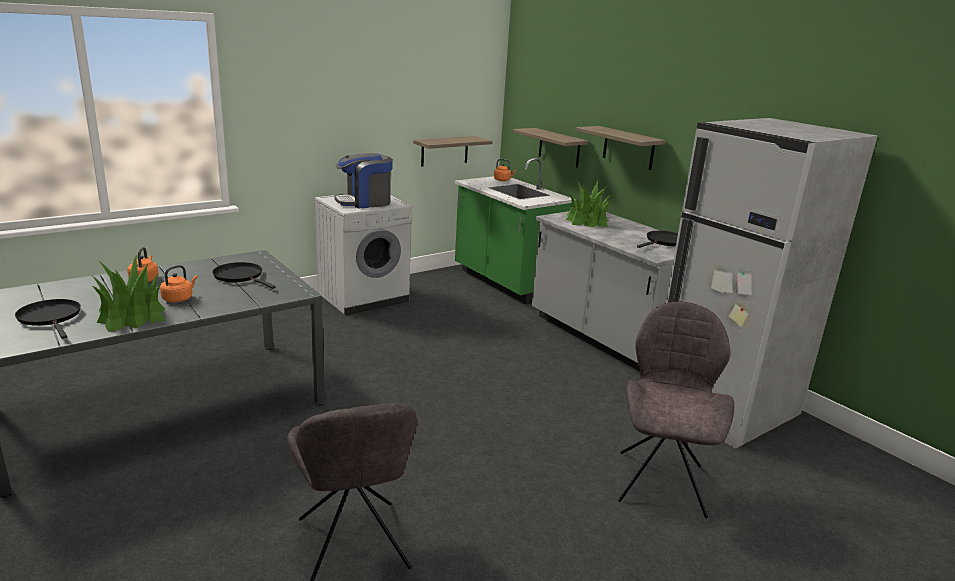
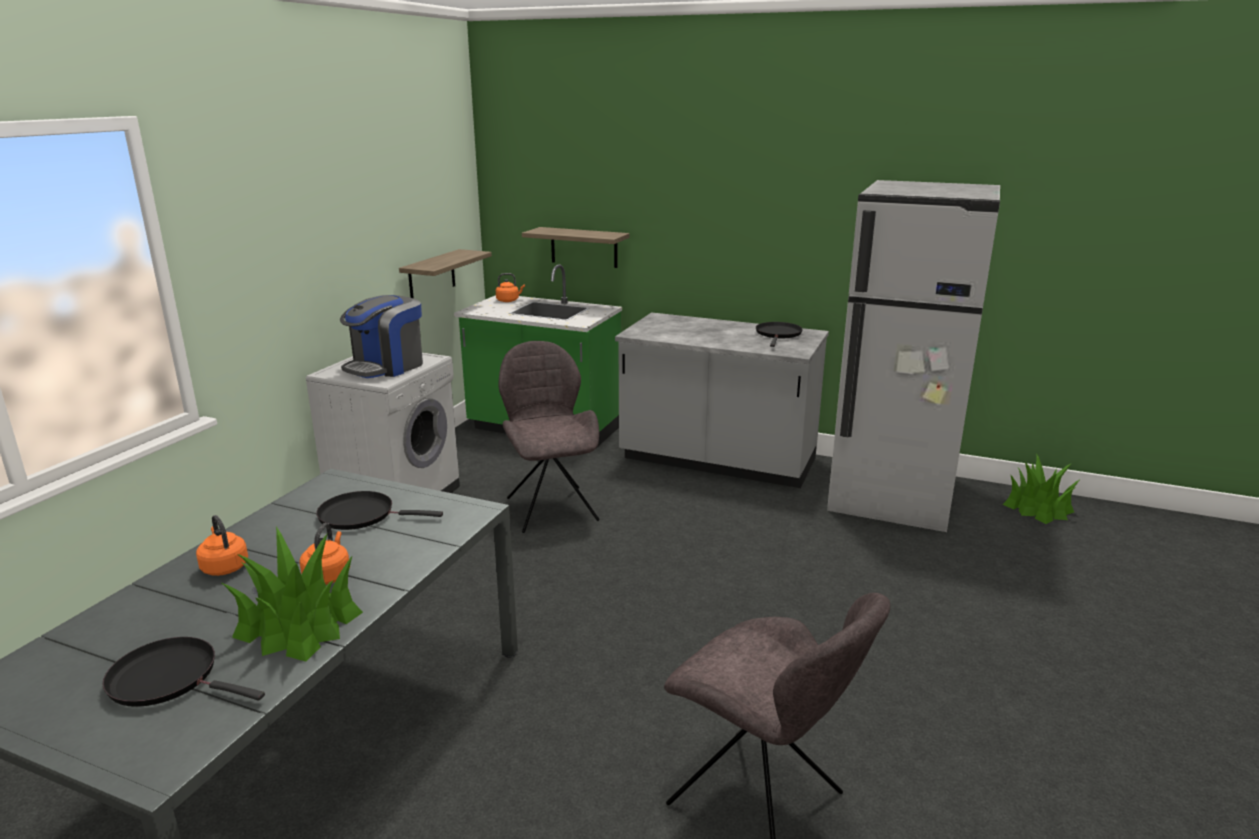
camera: 30 degrees left, 0 degrees up
(587, 220) = (672, 329): potted plant -> potted plant (1038, 508)
(628, 148) = (690, 234): shelf -> none
(661, 480) = (930, 589): grey chair -> grey chair (551, 507)

